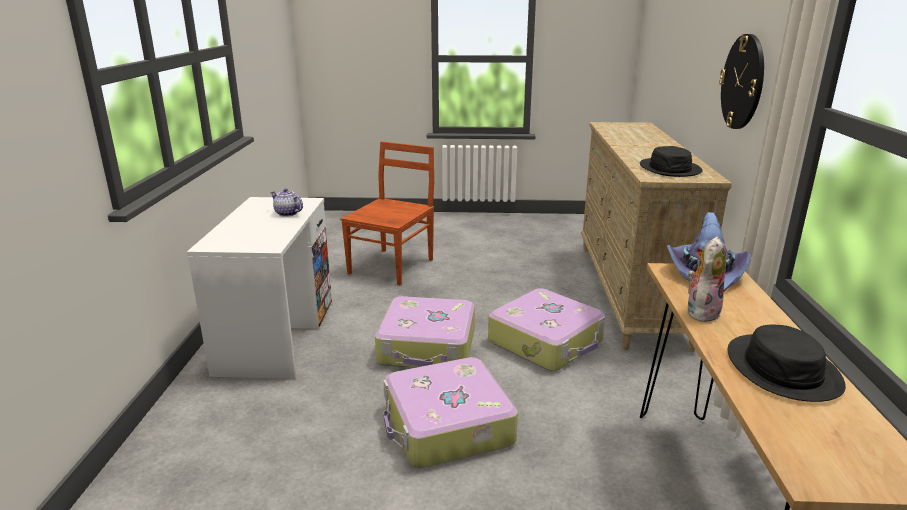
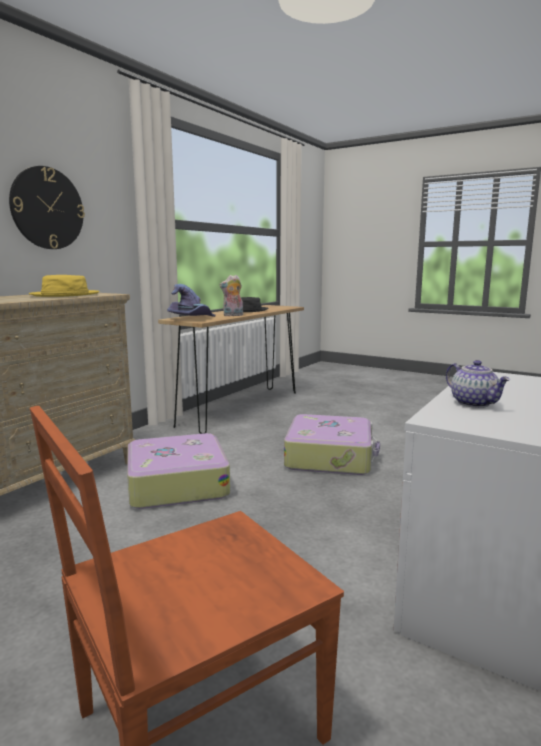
camera: 150 degrees left, 10 degrees down
(428, 347) = (294, 510): suitcase -> none
(670, 169) = (65, 295): black hat -> yellow hat

